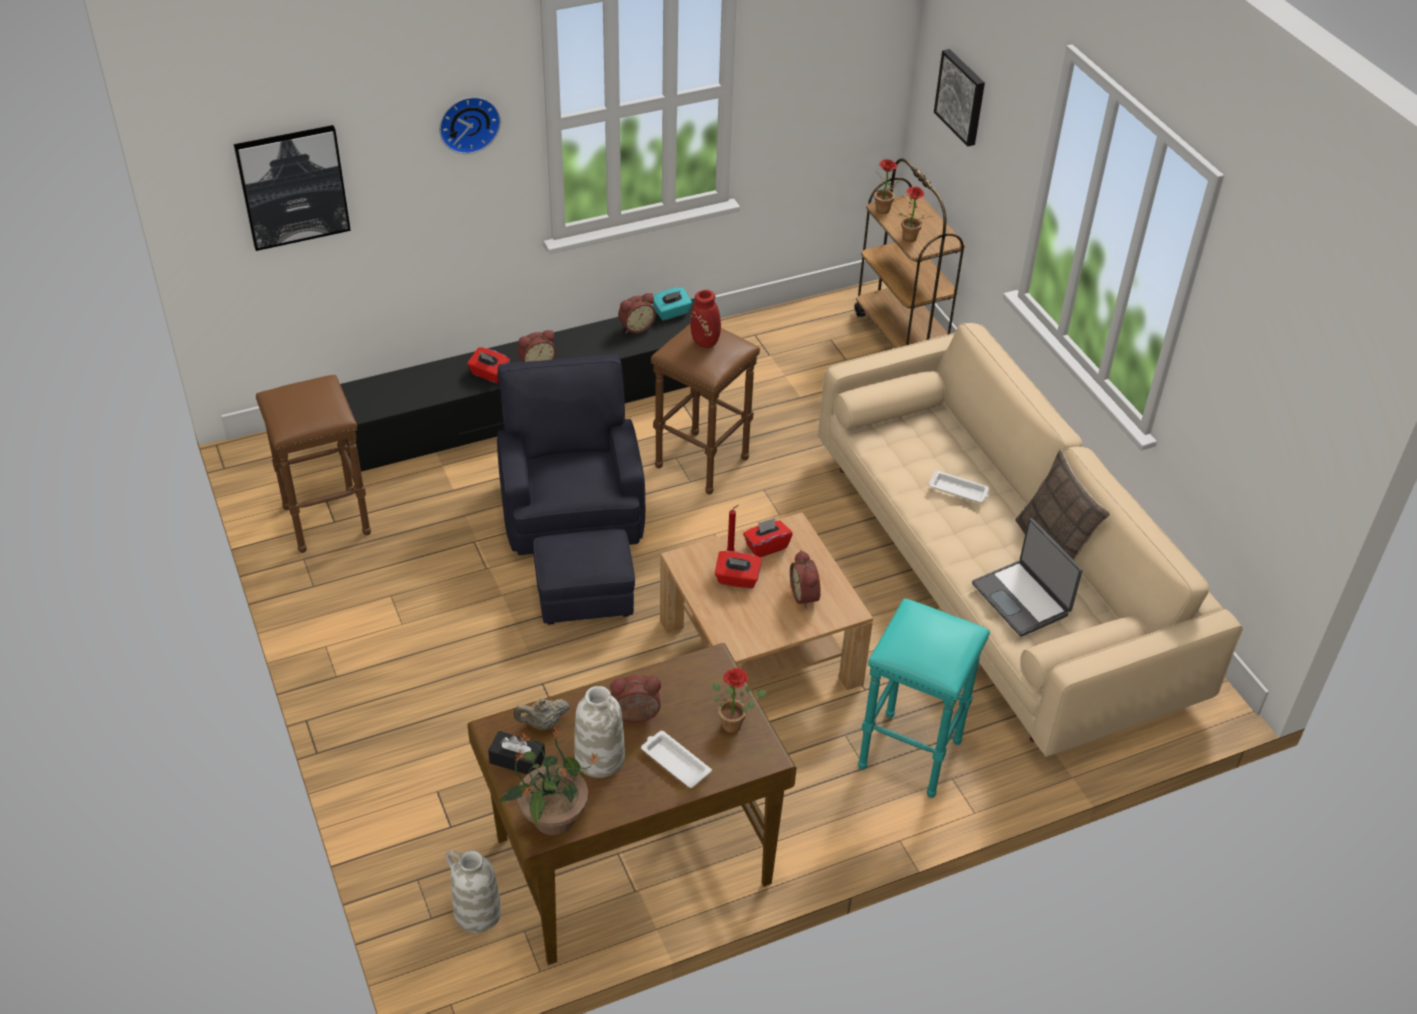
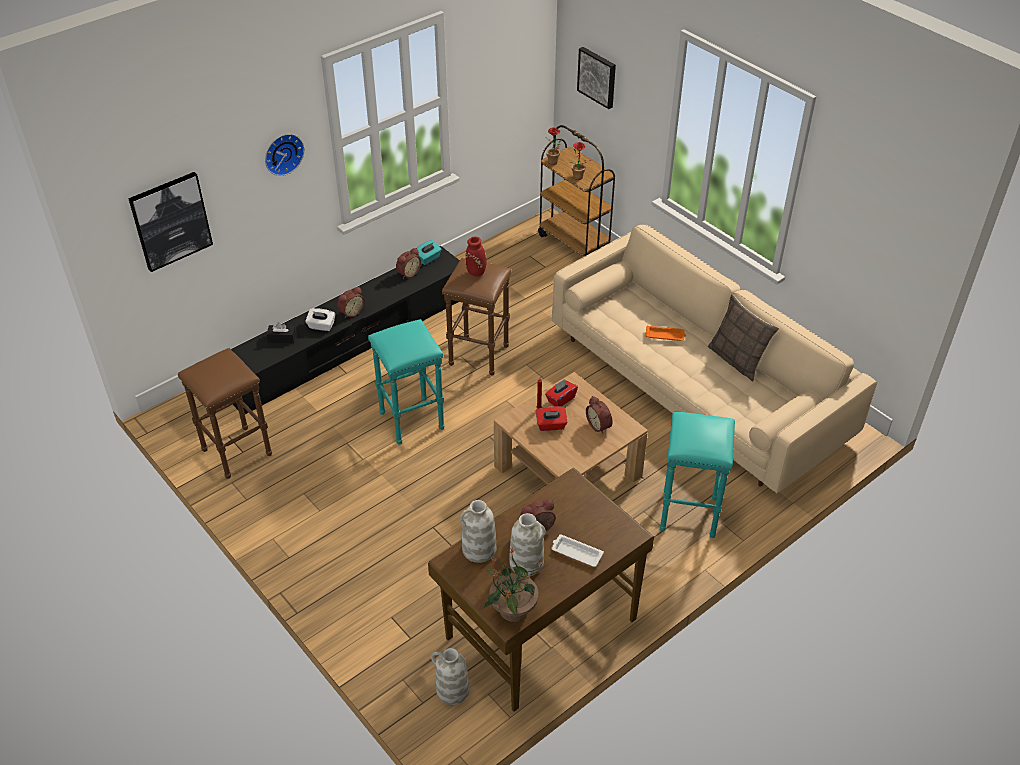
camera: 15 degrees left, 0 degrees up
(489, 374) = (321, 326): red tissue box -> white tissue box
(517, 760) = (472, 578): black tissue box -> black tissue box (282, 338)
(542, 724) = (479, 550): beige teapot -> white vase
(574, 530) = (412, 419): black armchair -> turquoise stool
(735, 724) = (604, 518): potted plant -> none
(959, 490) = (665, 335): white tray -> orange tray
(1022, 599) = (732, 396): laptop -> none

